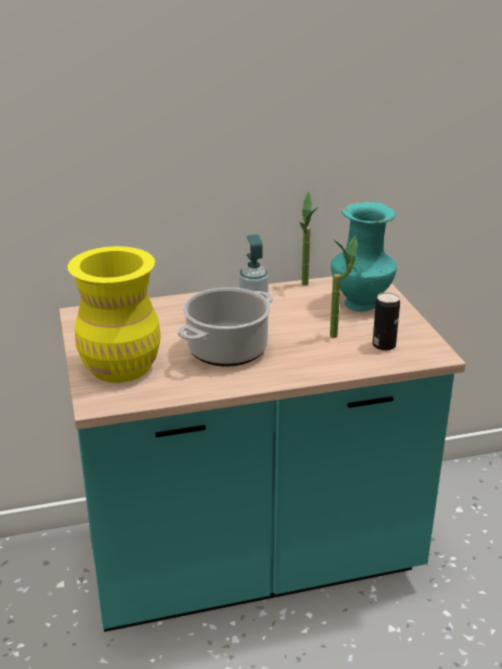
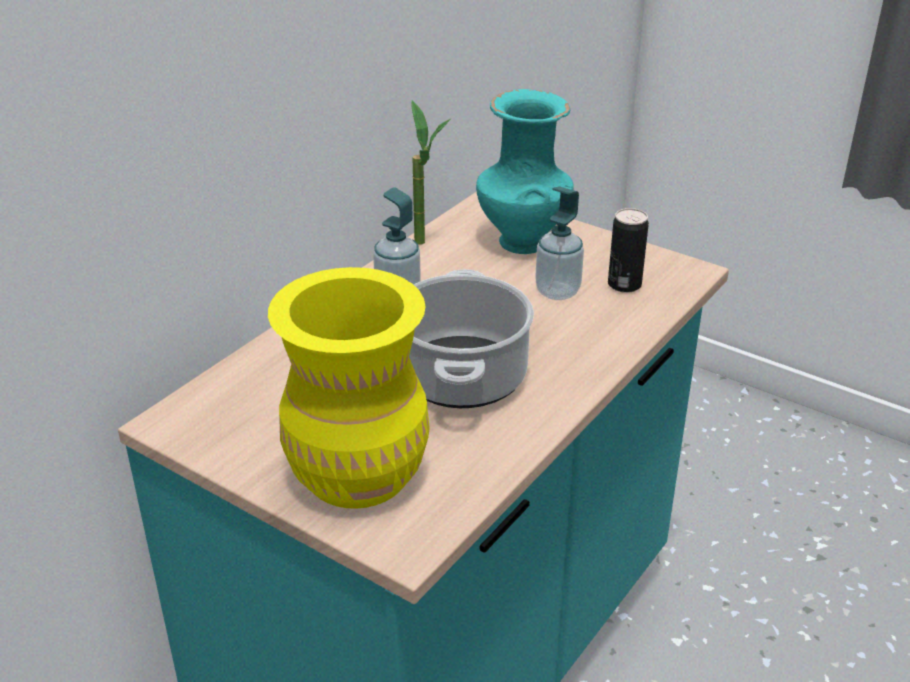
camera: 40 degrees left, 5 degrees up
(340, 333) = (557, 291): potted plant -> soap dispenser

